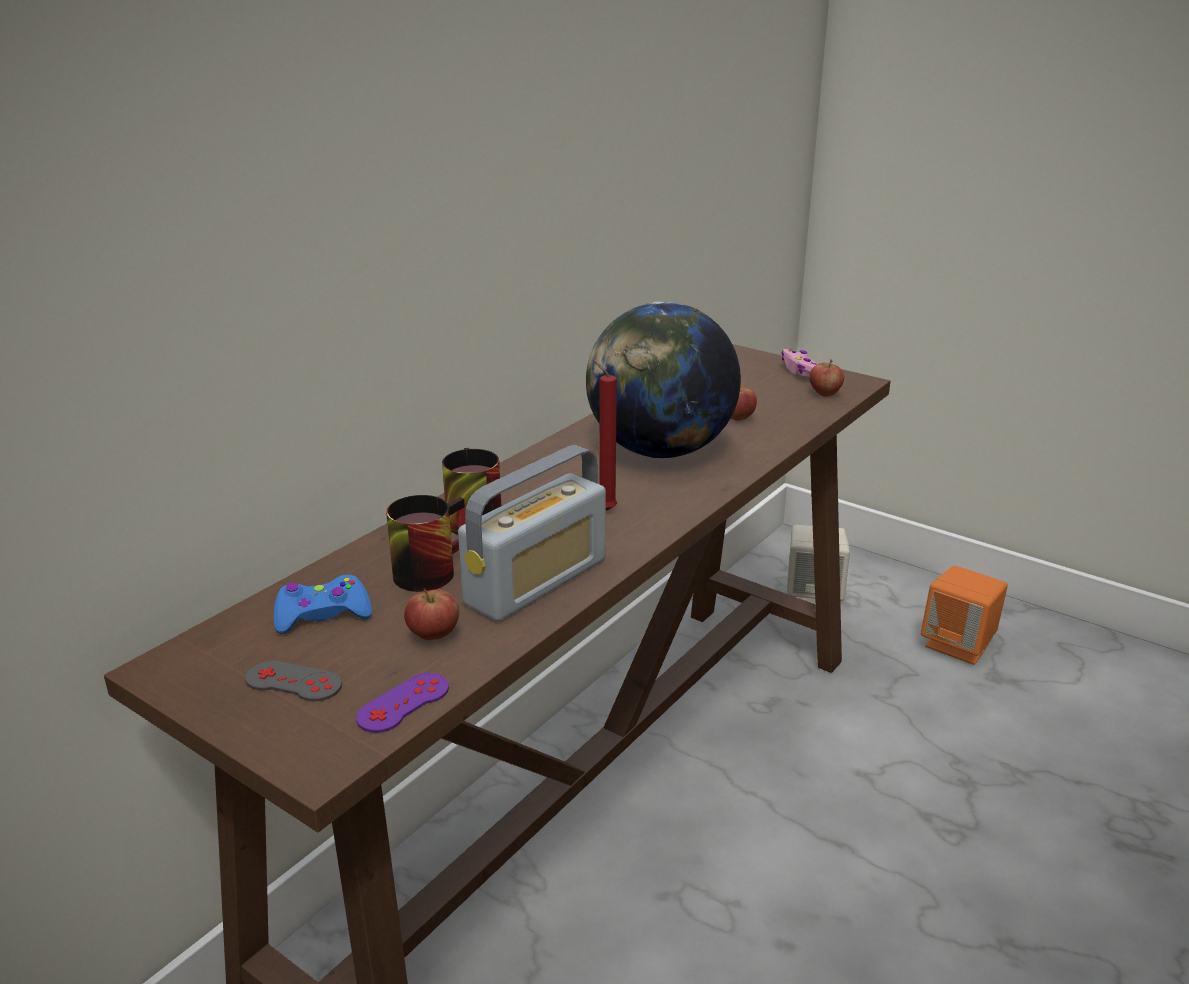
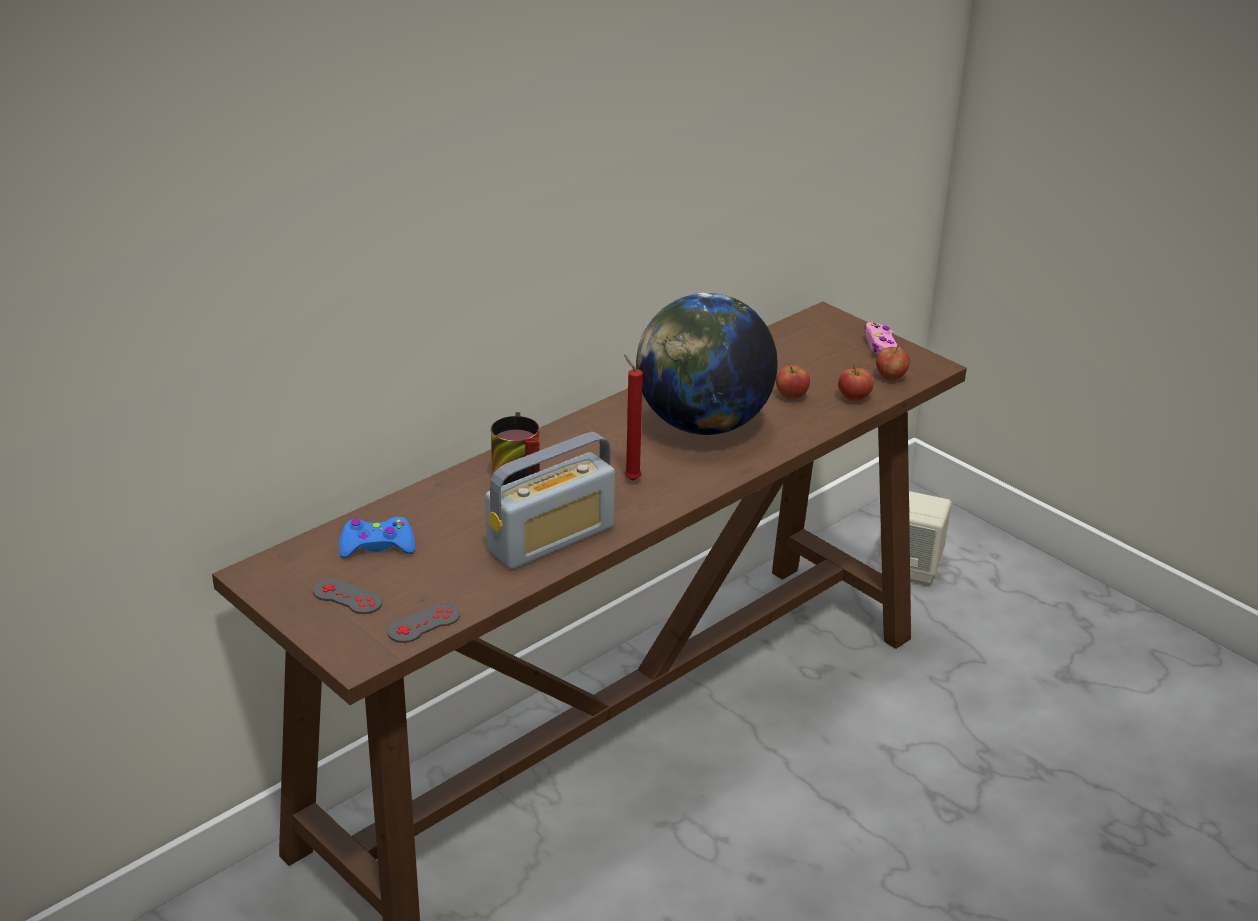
camera: 10 degrees right, 5 degrees up
(403, 703) = (424, 624): purple game controller -> grey game controller
(427, 568) = (467, 516): mug -> none
(434, 635) = (458, 574): apple -> apple (854, 398)
(958, 645) = (1042, 638): orange speaker -> none

